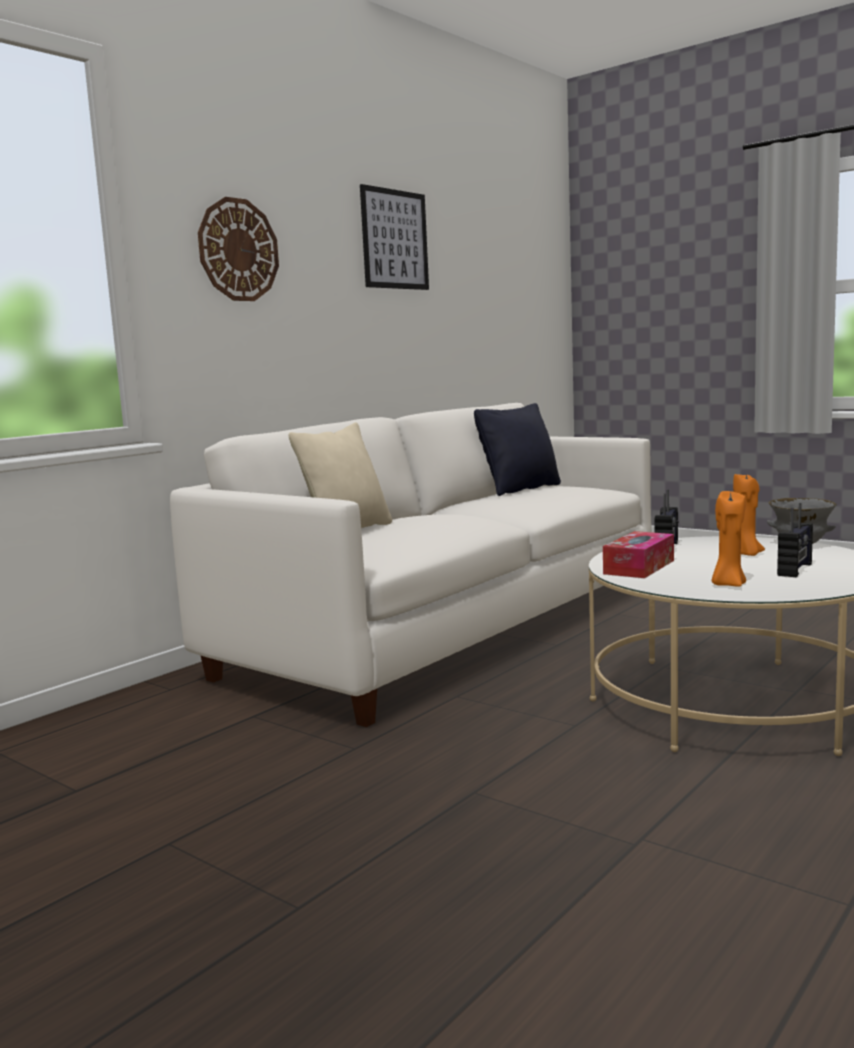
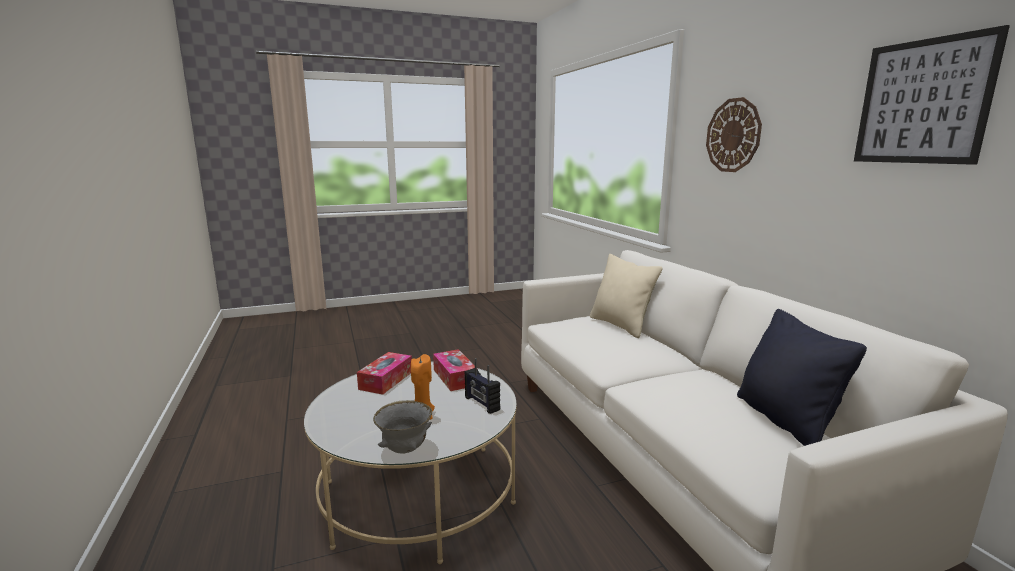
camera: 120 degrees right, 5 degrees up
(728, 584) = (386, 380): orange candle -> tissue box
(795, 570) = (368, 409): radio -> none

